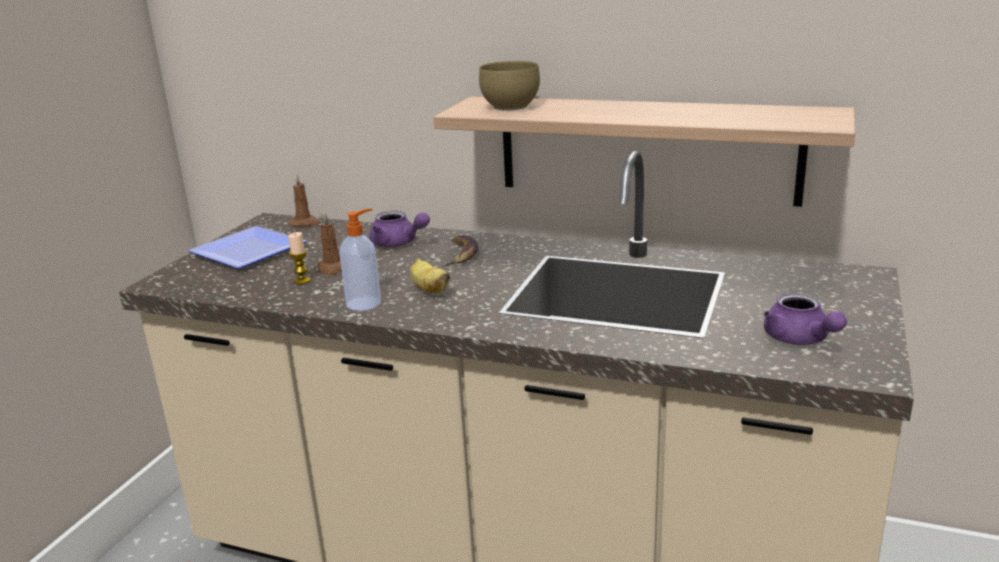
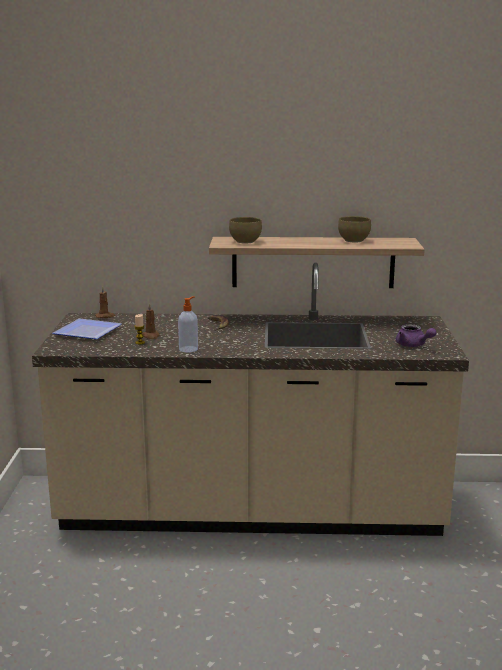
camera: 20 degrees left, 5 degrees down
(398, 243) = (175, 322): purple teapot -> none
(428, 289) = (217, 341): banana -> none
(718, 111) = (355, 241): none -> brown bowl

